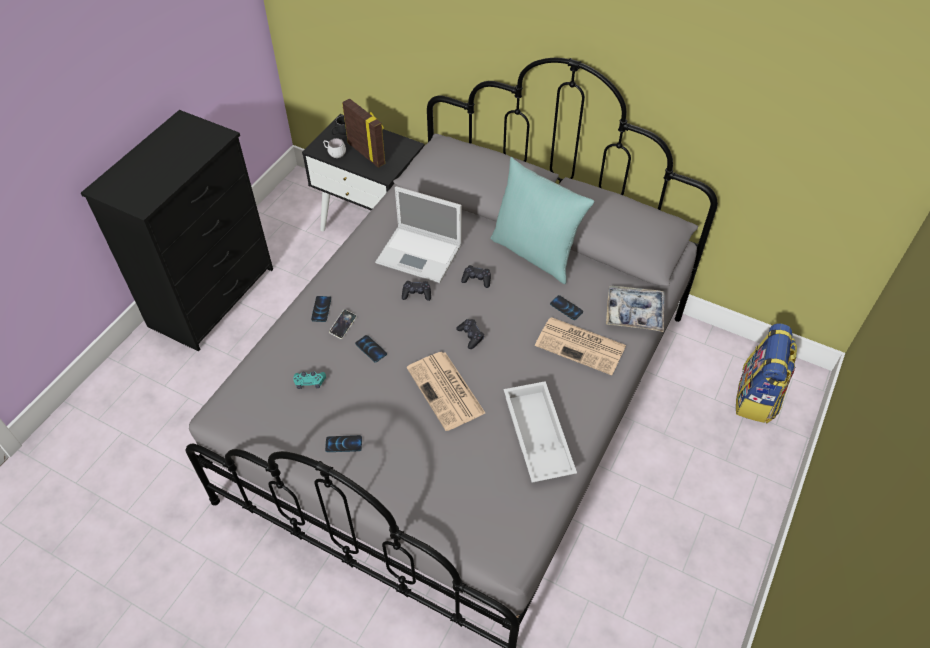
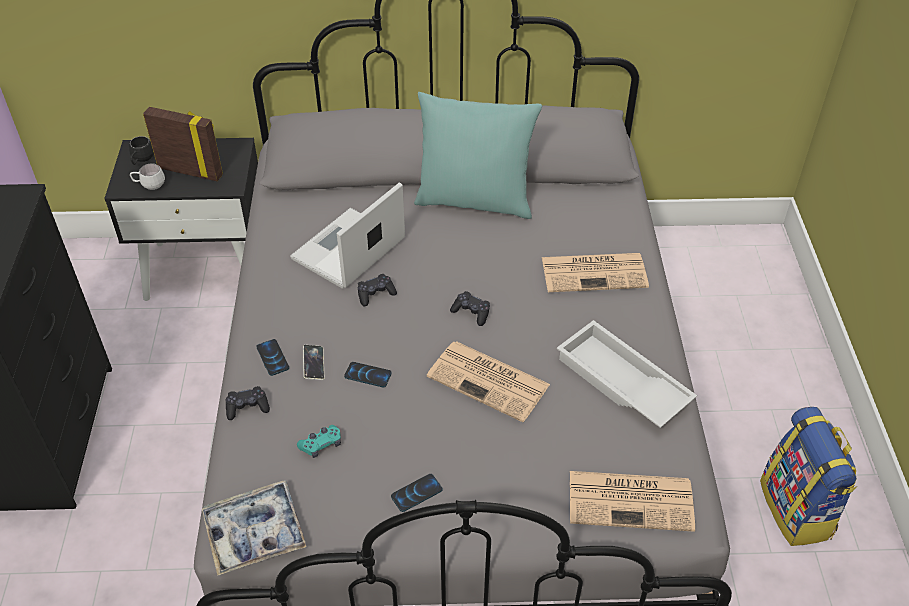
camera: 30 degrees left, 5 degrees down
(420, 254) = (347, 251): laptop -> laptop turned 135 degrees clockwise
(477, 279) = (432, 252): black game controller -> black game controller (247, 407)
(479, 523) = (632, 500): none -> newspaper
(566, 308) = (550, 242): phone -> none
(634, 313) = (621, 218): tray -> tray (255, 533)
(757, 398) = (737, 277): backpack -> backpack (797, 509)

